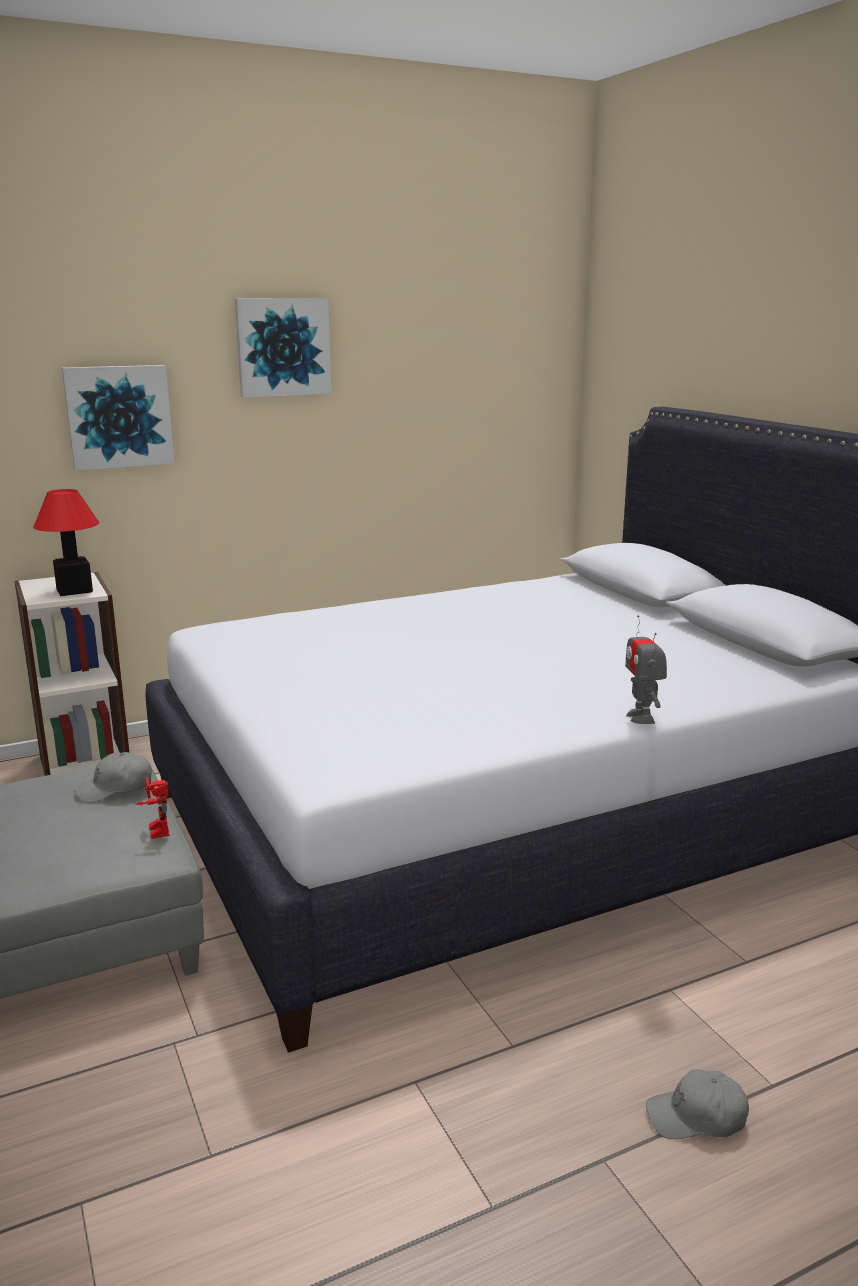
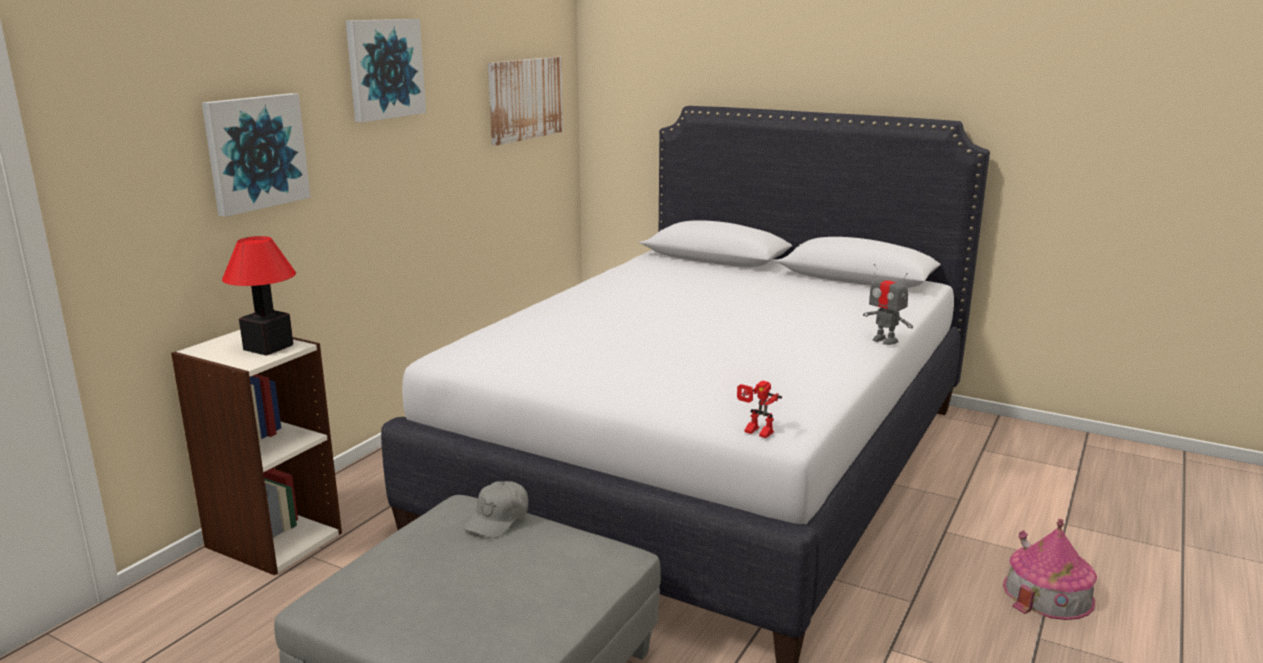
camera: 35 degrees left, 0 degrees up
(155, 830) = (589, 538): toy robot -> toy robot (755, 432)
(487, 388) = (525, 99): none -> picture
(697, 1117) = (1048, 593): grey cap -> toy house

